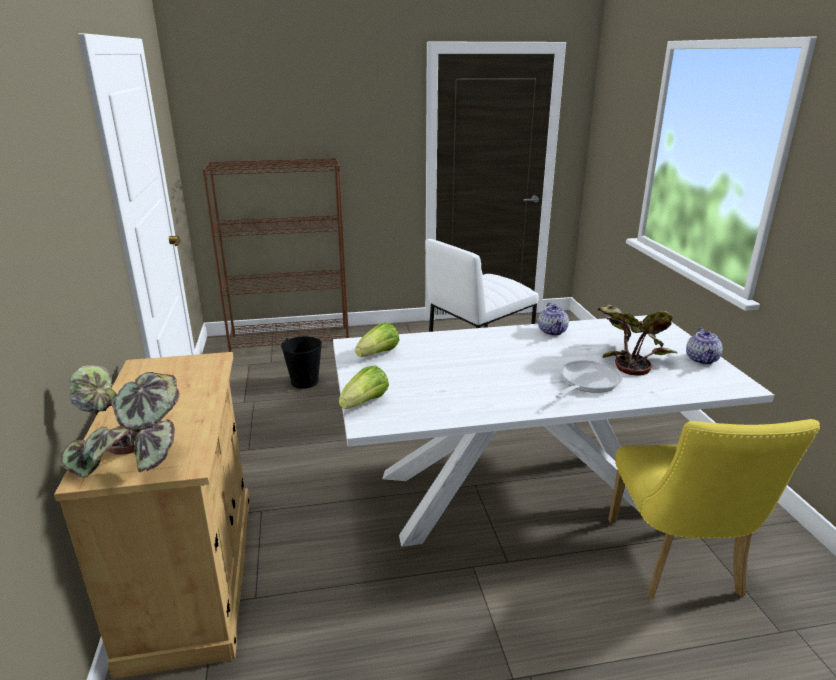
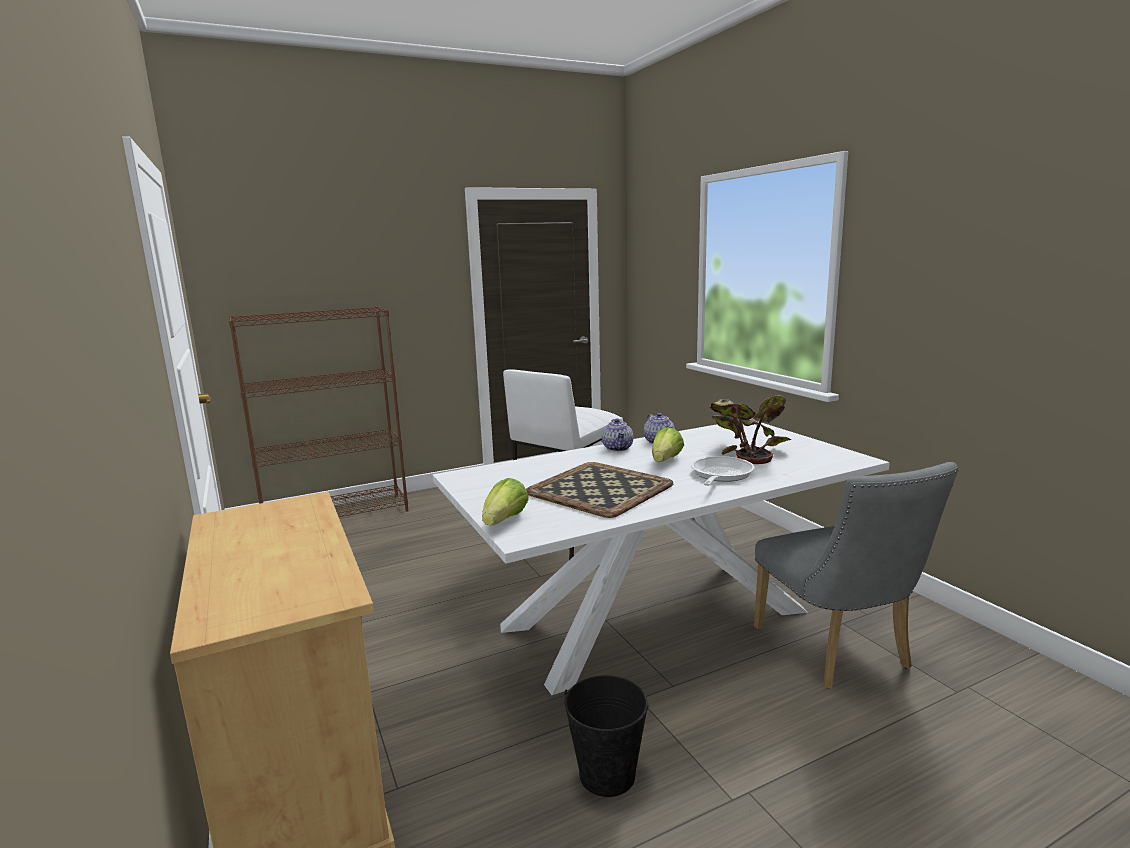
camera: 15 degrees left, 10 degrees down
(134, 458) = (264, 600): potted plant -> none
(305, 381) = (370, 552): black bucket -> black bucket (607, 774)
(378, 354) = (492, 480): lettuce -> lettuce (665, 461)
(464, 381) = (600, 490): none -> tray
(677, 564) = (837, 653): yellow chair -> grey chair
(702, 360) = (810, 445): teapot -> teapot (618, 448)

